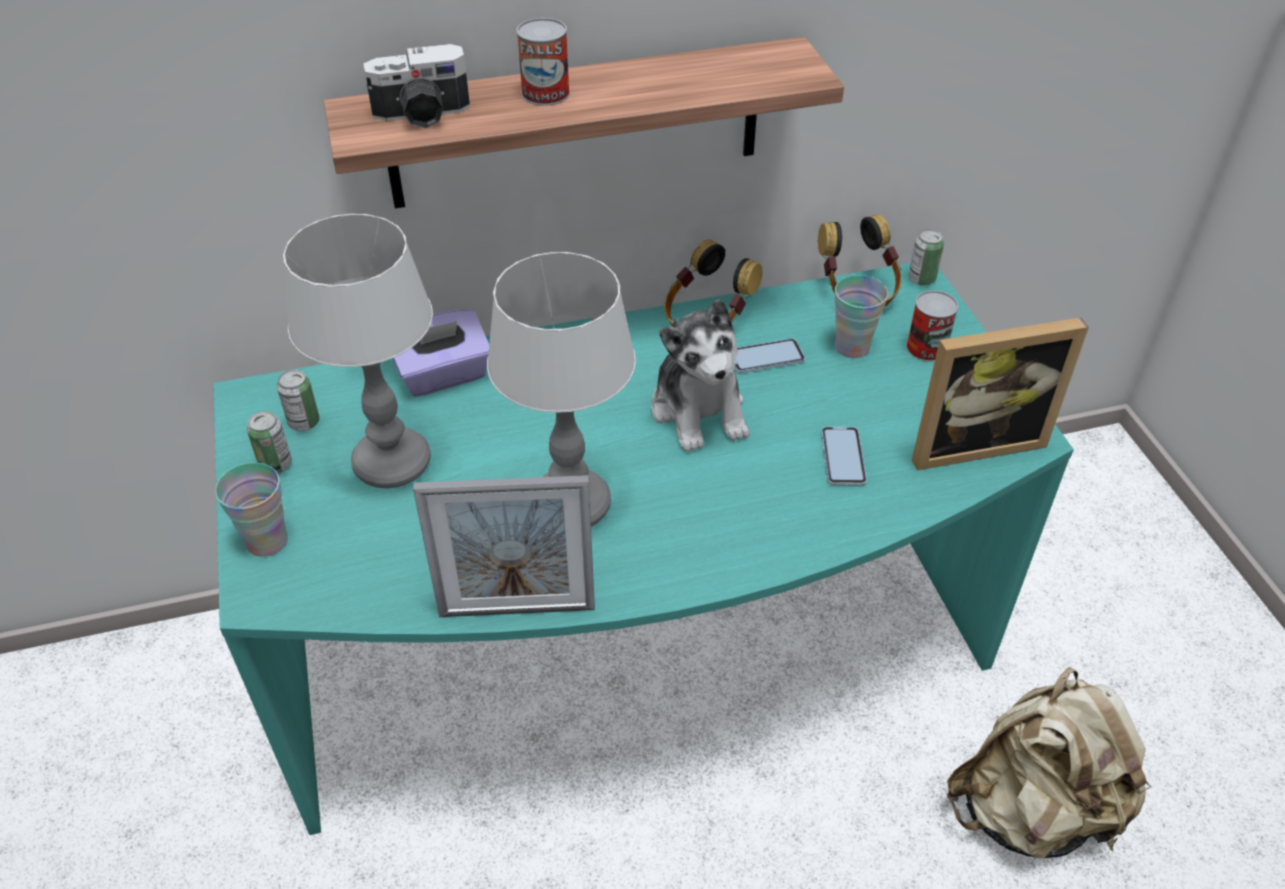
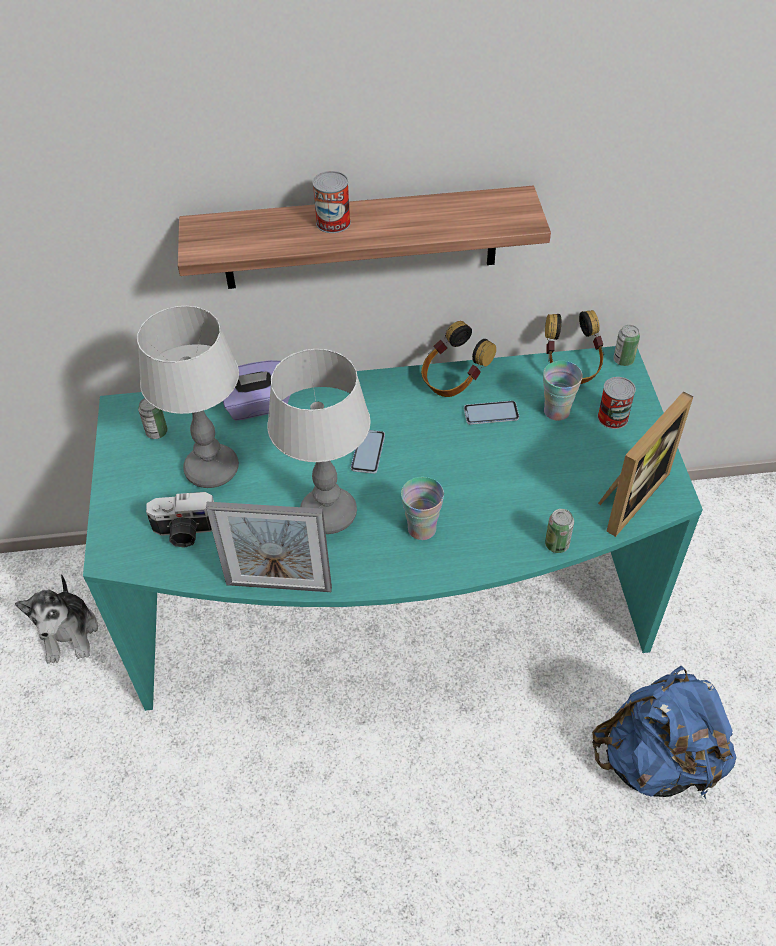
camera: 10 degrees right, 5 degrees up
(267, 541) = (121, 518): cup -> cup (422, 529)
(276, 465) = (134, 462): can -> can (557, 544)
(422, 115) = (244, 235): camera -> camera (185, 532)
(699, 410) = (433, 451): plush toy -> plush toy (69, 633)
(843, 457) = (529, 498): phone -> phone (368, 452)
(972, 442) = (627, 496): picture frame -> picture frame turned 45 degrees counterclockwise
(1032, 810) = (656, 760): beige backpack -> blue backpack

